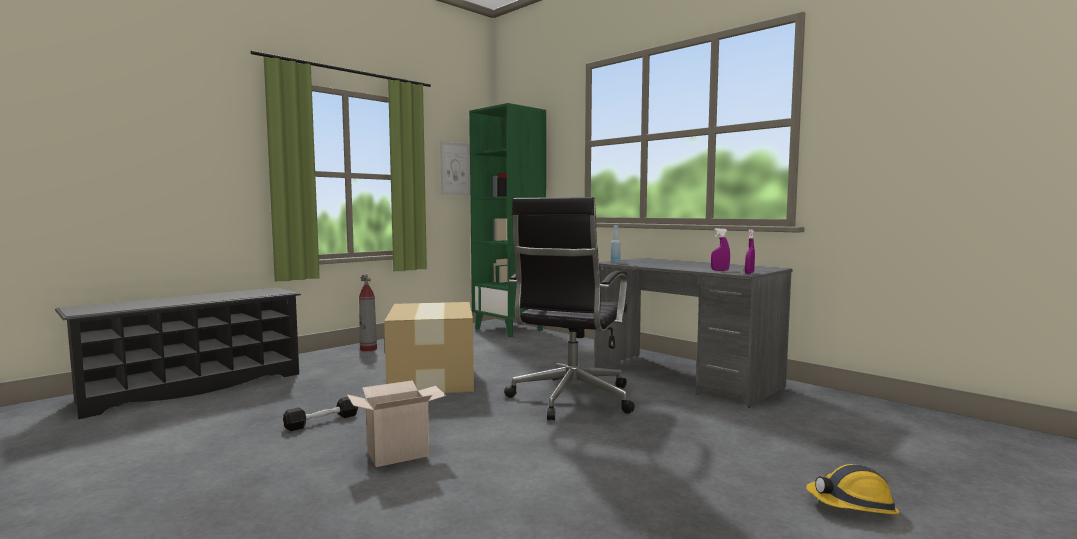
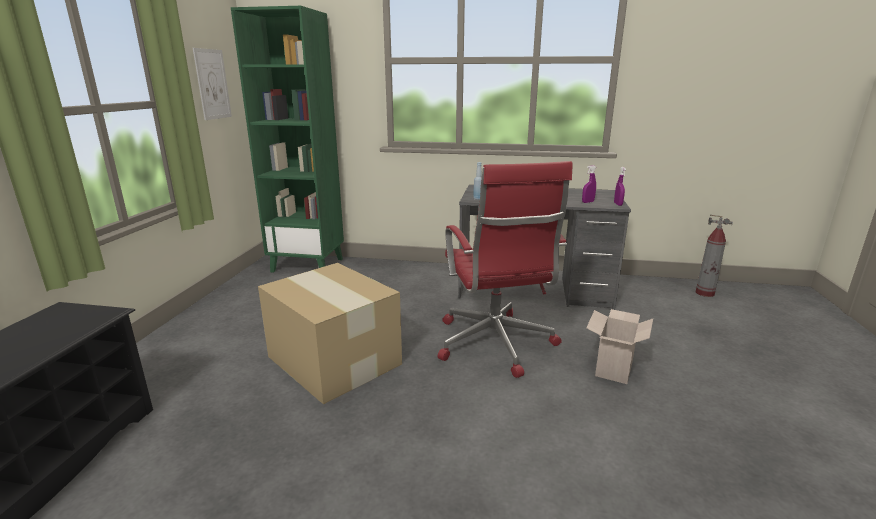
camera: 35 degrees left, 15 degrees up
(322, 421) = (310, 476): black dumbbell -> none
(368, 349) = (187, 337): fire extinguisher -> fire extinguisher (705, 293)
(399, 453) = (462, 481): cardboard box -> cardboard box (612, 368)
(570, 399) = (495, 344): black office chair -> red office chair
(852, 505) = (780, 384): hard hat -> none

